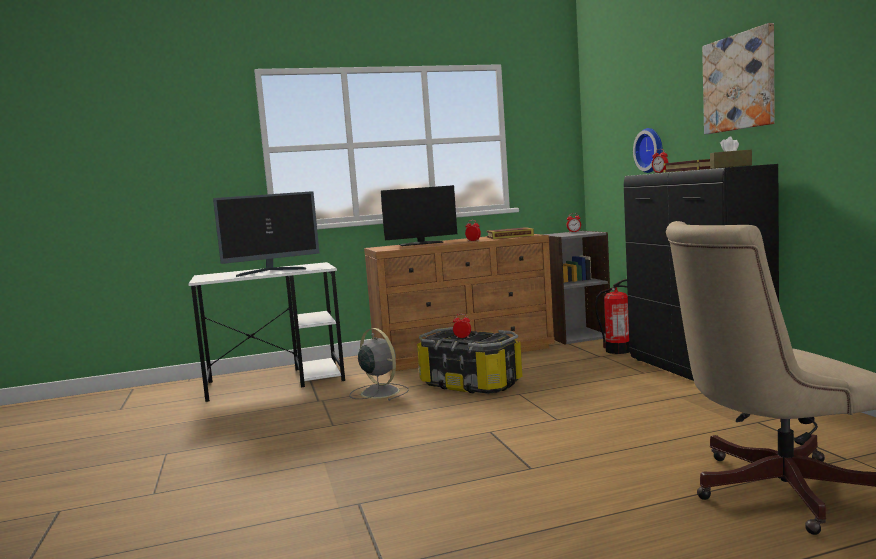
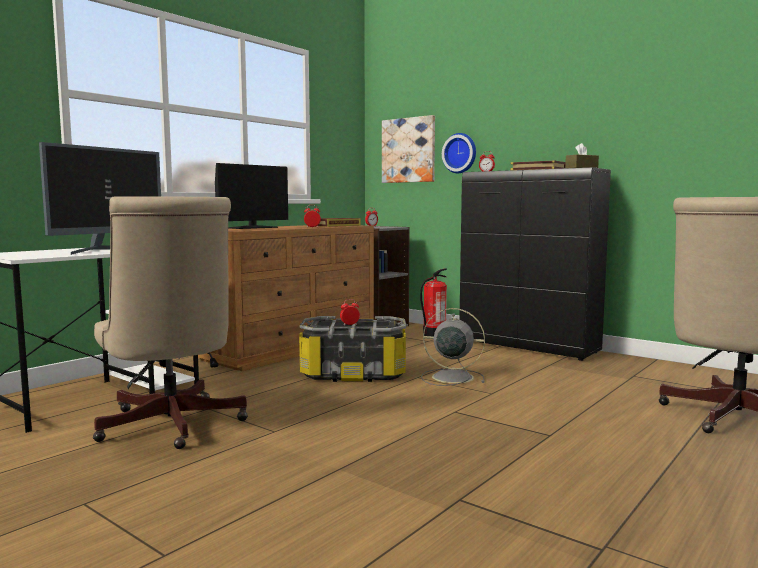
camera: 35 degrees left, 0 degrees up
(279, 411) = (171, 427): none -> beige office chair
(379, 392) = (266, 392): grey fan -> grey fan (450, 377)
(739, 82) = (568, 101): picture -> picture (408, 150)

